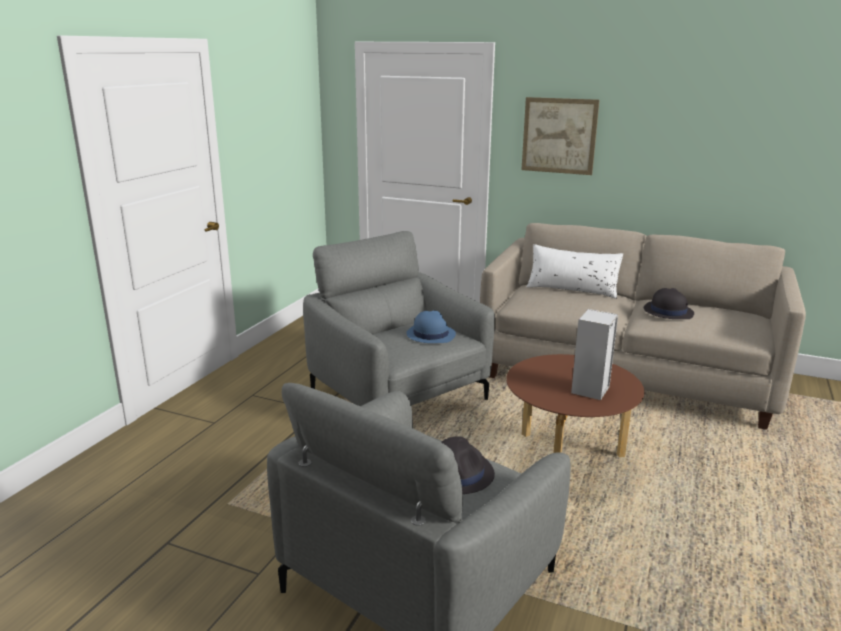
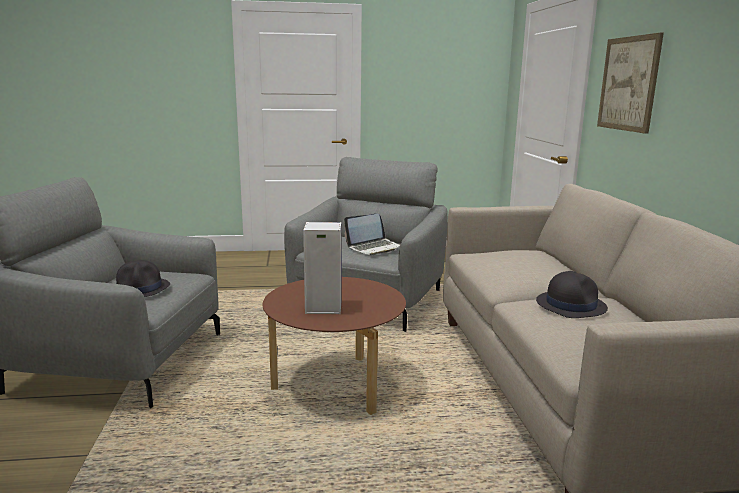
camera: 60 degrees right, 5 degrees down
(430, 334) = (374, 248): blue hat -> laptop
(572, 289) = (552, 262): white pillow -> none

